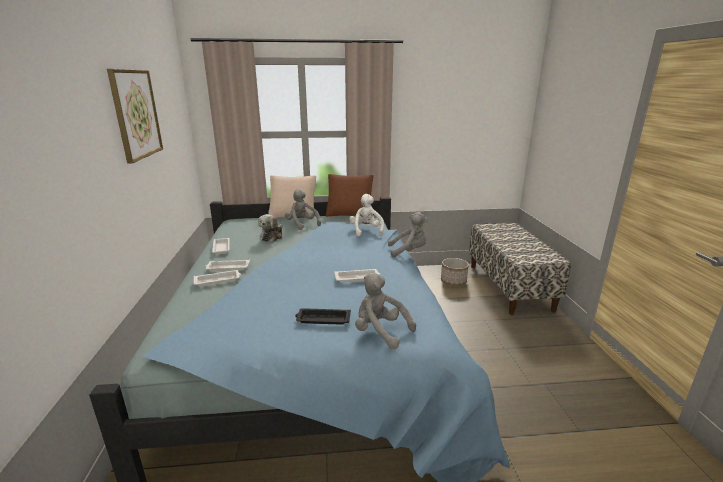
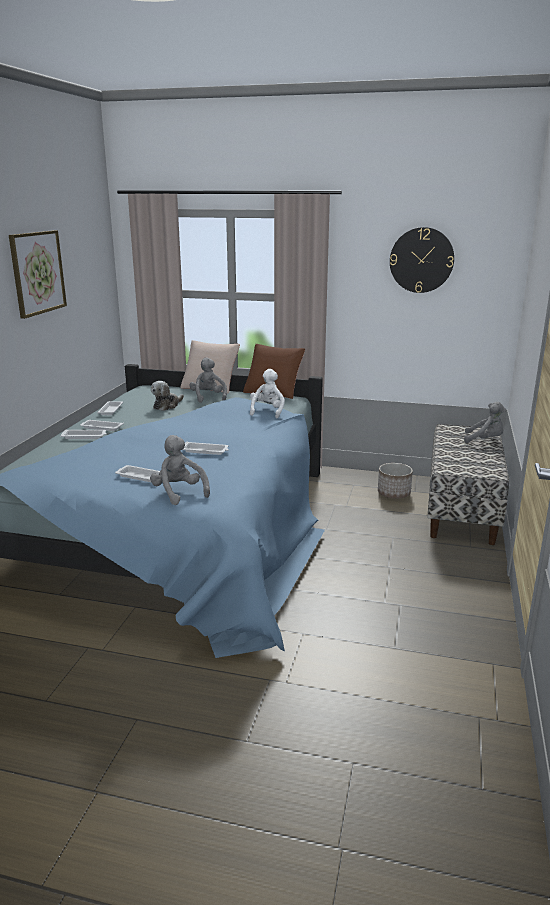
camera: 20 degrees right, 0 degrees up
(322, 319) = (140, 476): black tray -> white tray
(409, 251) = (288, 436): grey plush toy -> grey plush toy (484, 440)
(461, 98) = (421, 260): none -> wall clock

